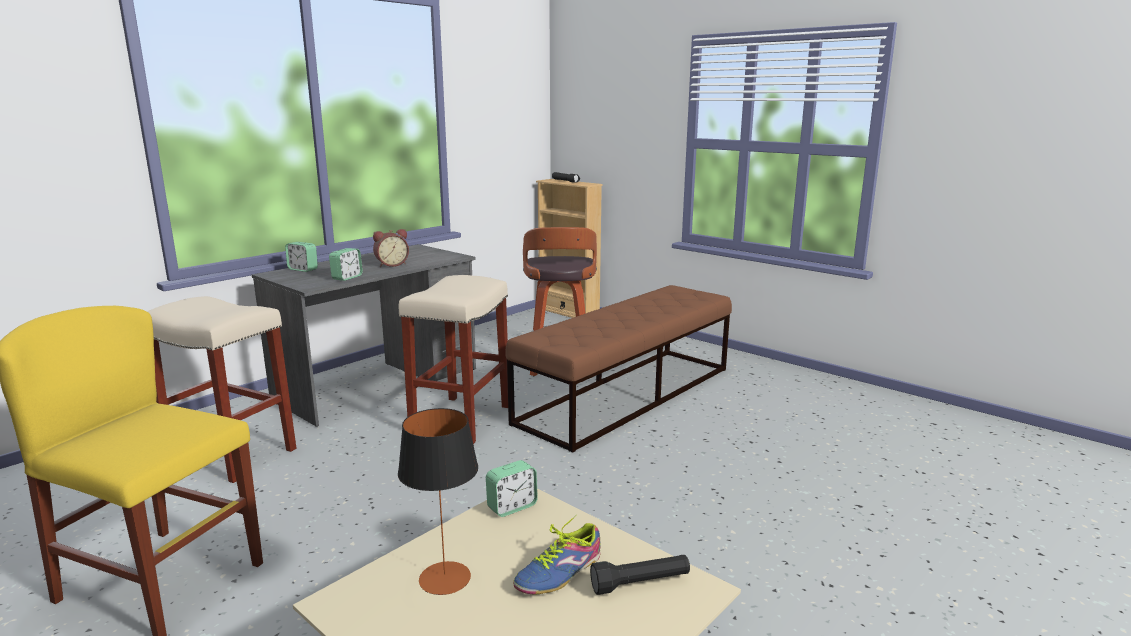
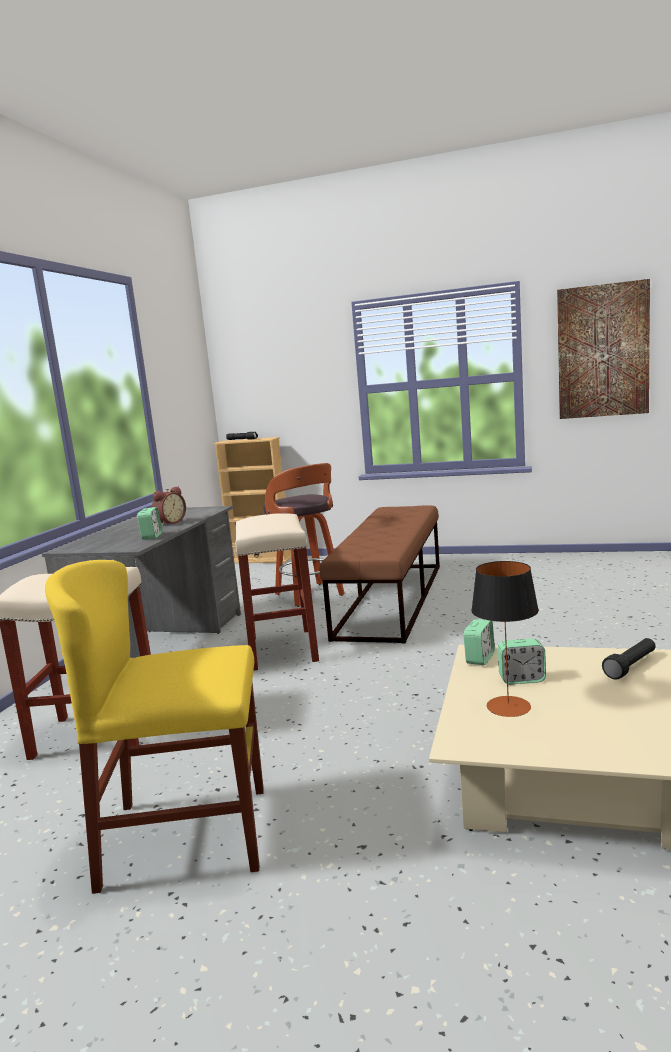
camera: 25 degrees left, 5 degrees down
(303, 269) = (89, 541): alarm clock -> alarm clock (522, 679)
(560, 572) = (575, 678): shoe -> none
(996, 132) = (602, 351): none -> picture

